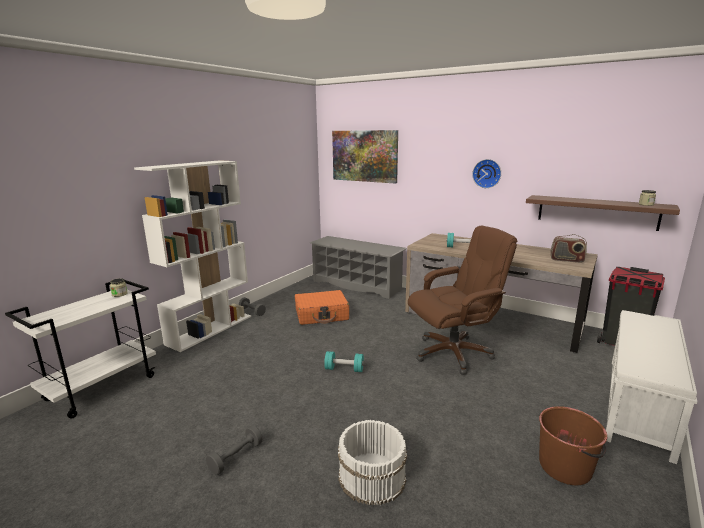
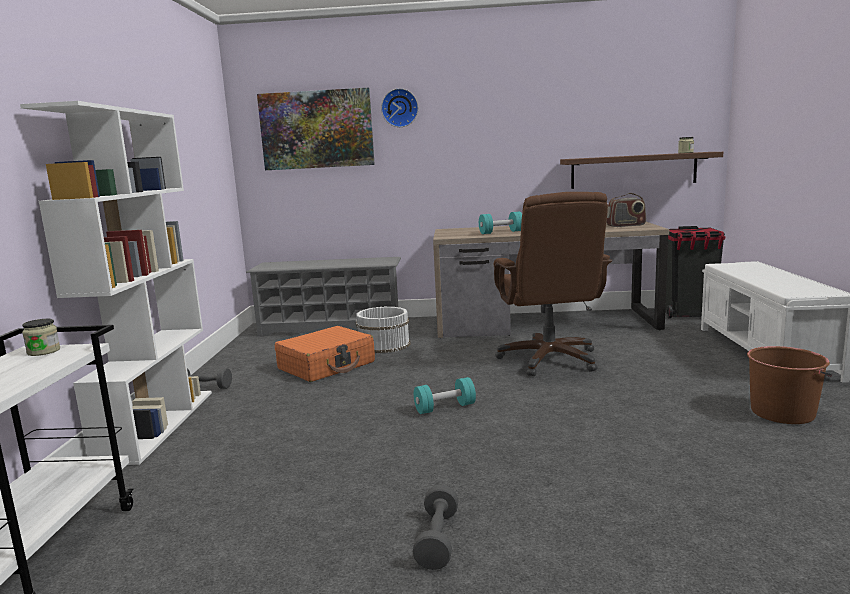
camera: 30 degrees left, 5 degrees down
(371, 477) = (633, 489): white bucket -> white bucket (383, 345)
(453, 353) = (549, 359): brown office chair -> brown office chair turned 135 degrees clockwise
(487, 173) = (502, 138): wall clock -> wall clock (400, 108)

